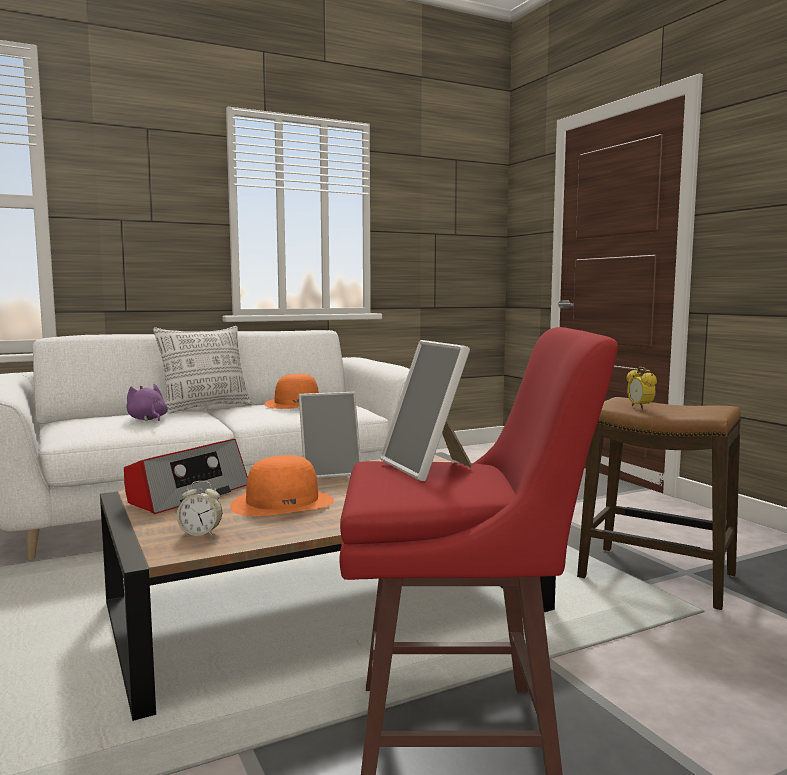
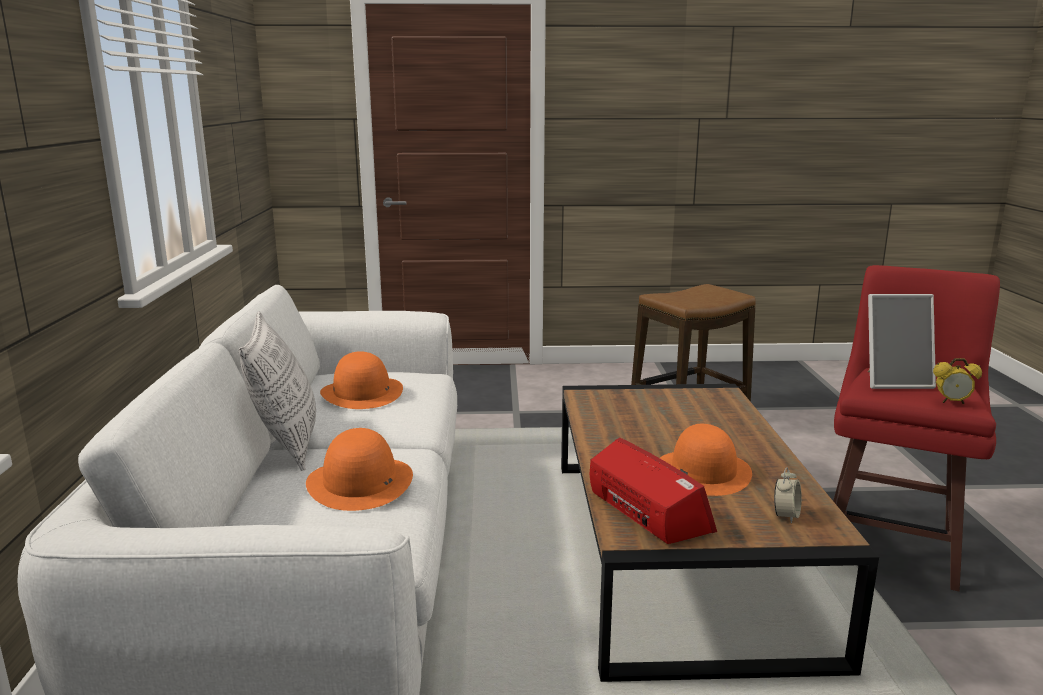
camera: 65 degrees left, 10 degrees up
(147, 419) = (360, 482): purple plush toy -> orange hat
(330, 472) = (607, 438): picture frame -> none
(640, 407) = (695, 300): alarm clock -> alarm clock (952, 402)

